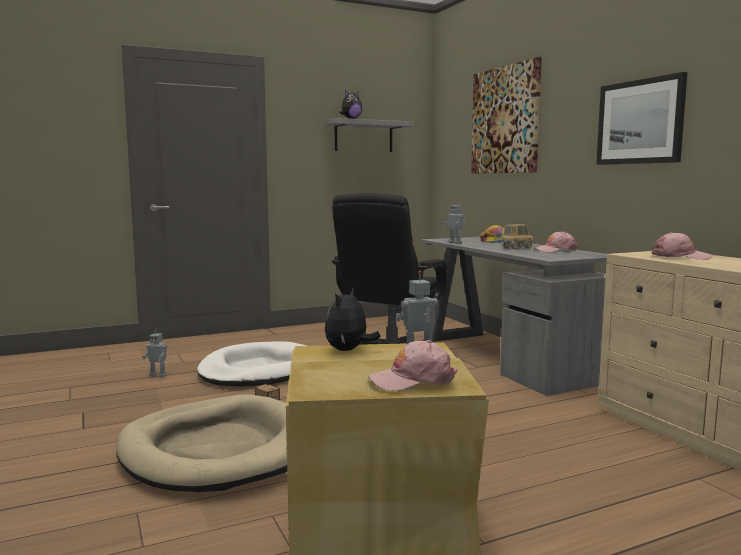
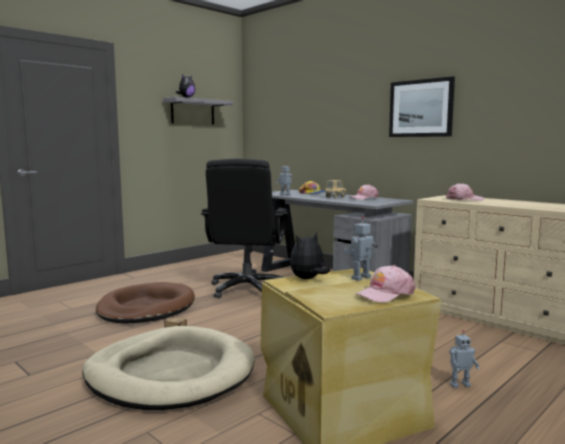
camera: 20 degrees left, 0 degrees up
(158, 375) = (59, 322): toy robot -> toy robot (459, 385)
(258, 370) = (146, 308): white dog bed -> brown dog bed
(348, 350) = (308, 279): plush toy -> plush toy turned 45 degrees clockwise
(505, 120) = (309, 102): picture -> none

